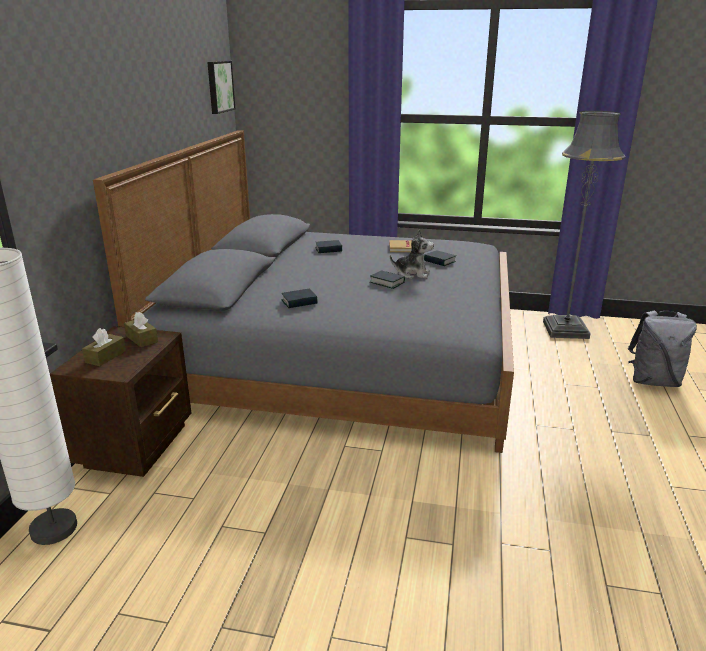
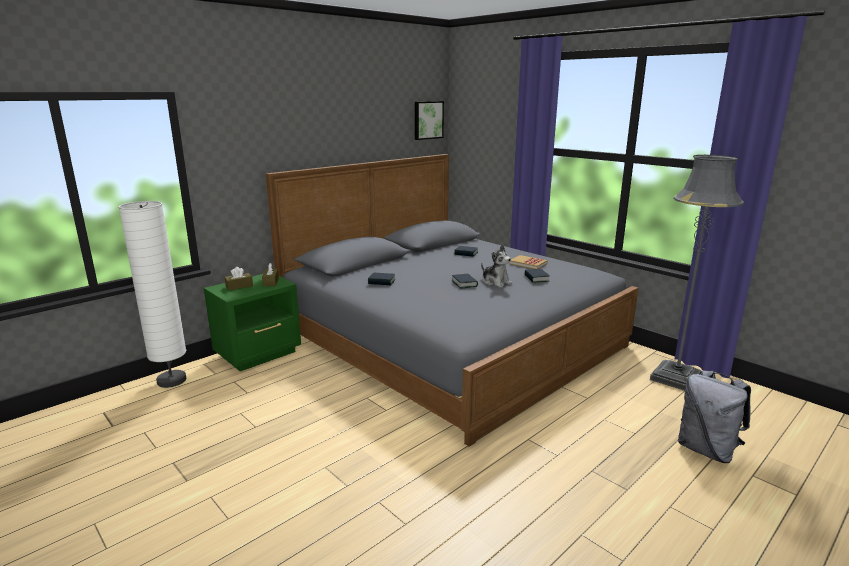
camera: 35 degrees right, 5 degrees down
(139, 445) = (259, 354): brown nightstand -> green nightstand

